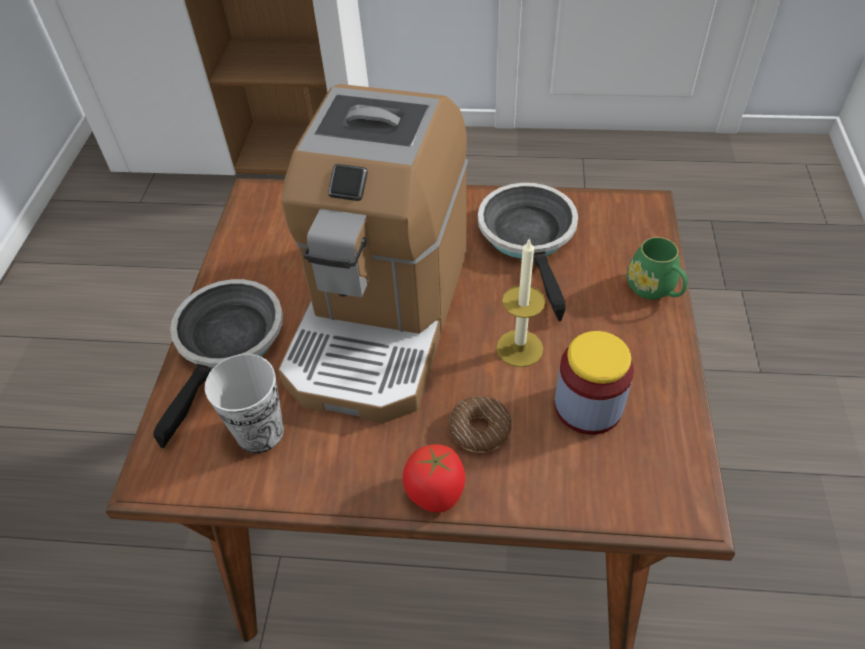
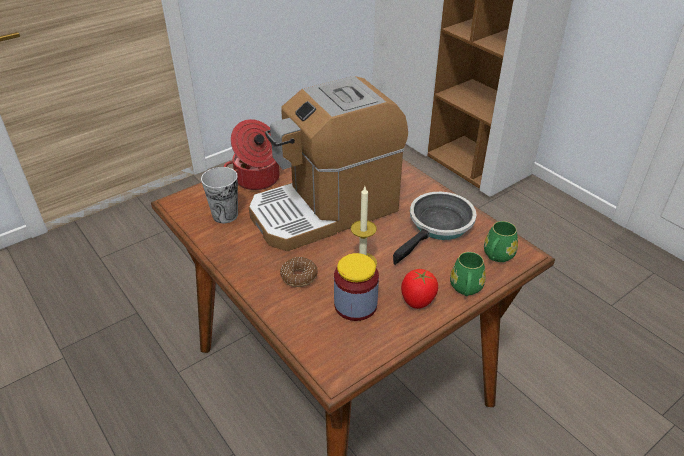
camera: 45 degrees right, 10 degrees down
(228, 344) = (258, 179): frying pan -> cooking pot
(435, 493) = (250, 282): tomato -> tomato (417, 301)
(628, 228) = (497, 256): none -> green mug

